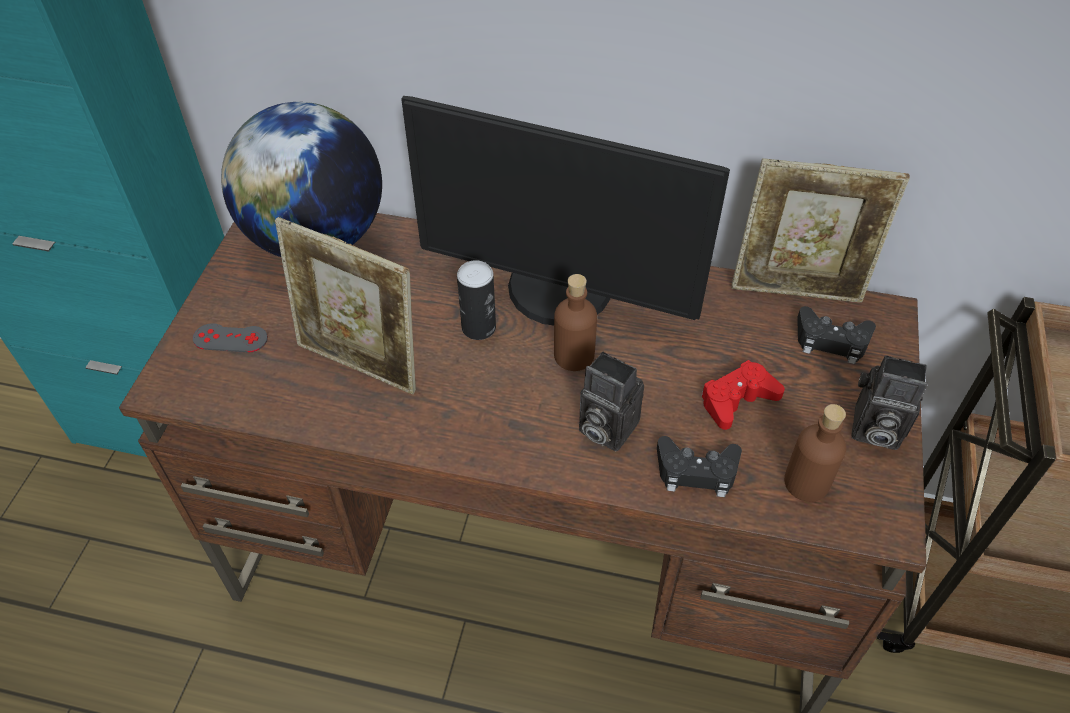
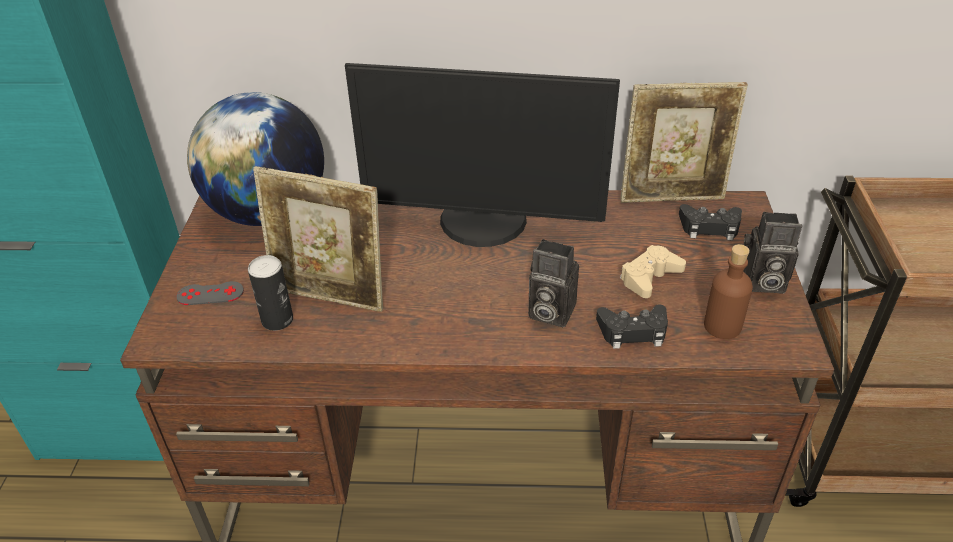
camera: 10 degrees left, 10 degrees down
(478, 327) = (424, 256): can -> can (277, 320)
(573, 355) = (508, 265): brown bottle -> none
(737, 400) = (649, 277): red game controller -> beige game controller

